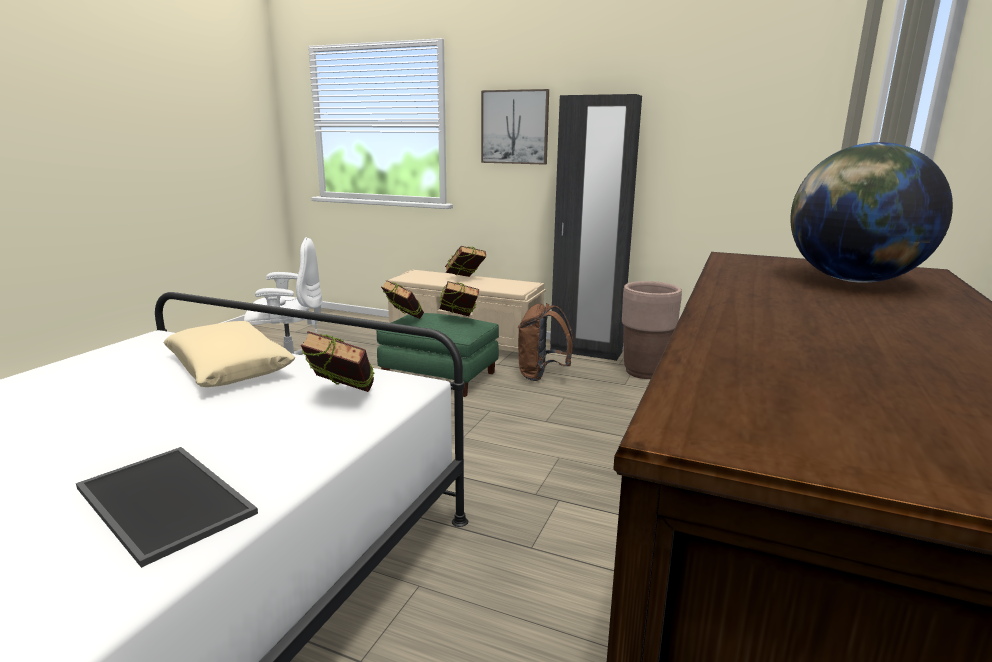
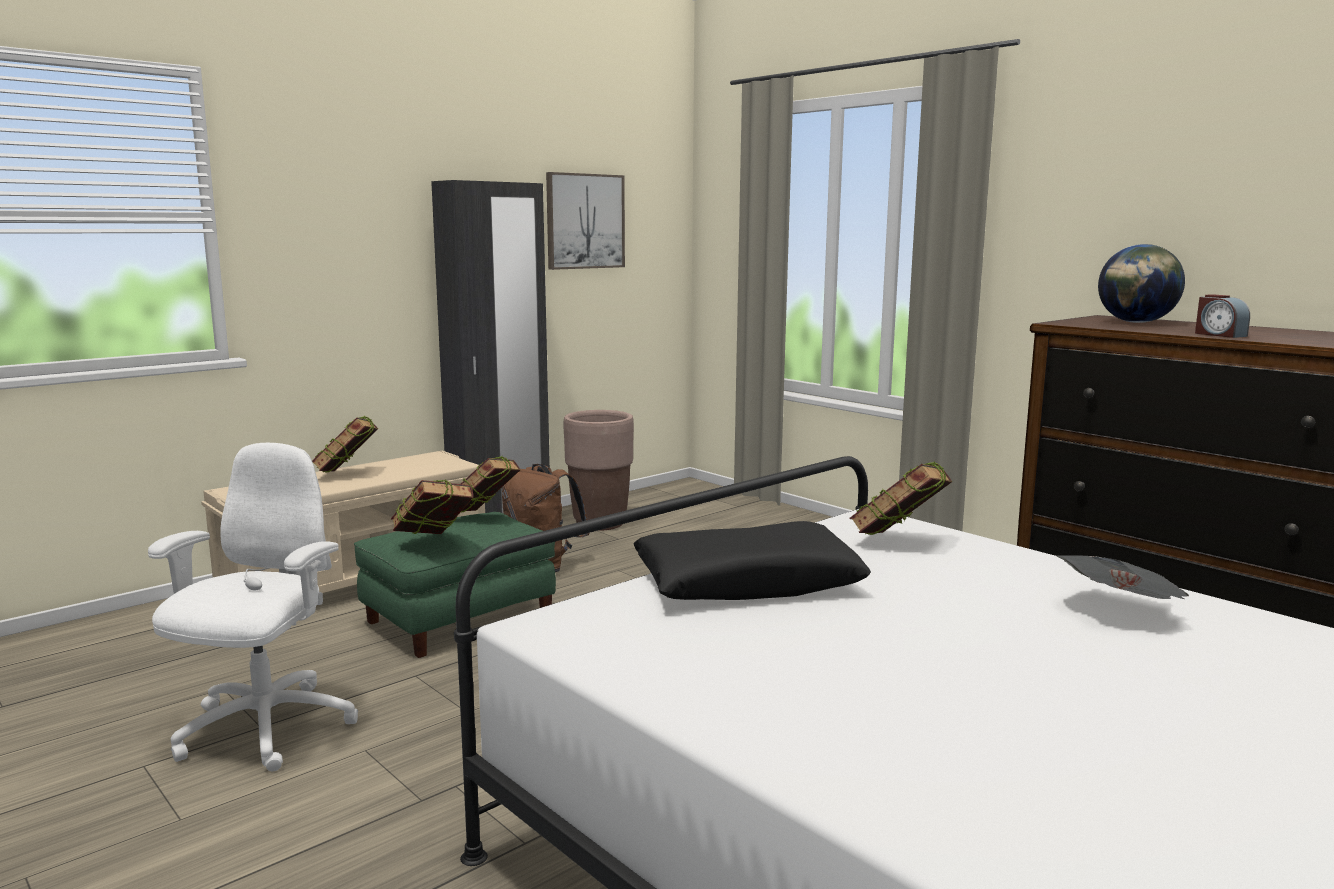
camera: 65 degrees left, 5 degrees down
(168, 500) = (1121, 610): tray -> newspaper
(229, 367) = (747, 583): beige pillow -> black pillow
(515, 127) = (347, 223): picture -> picture (585, 221)
(741, 310) = (1219, 335): none -> alarm clock

